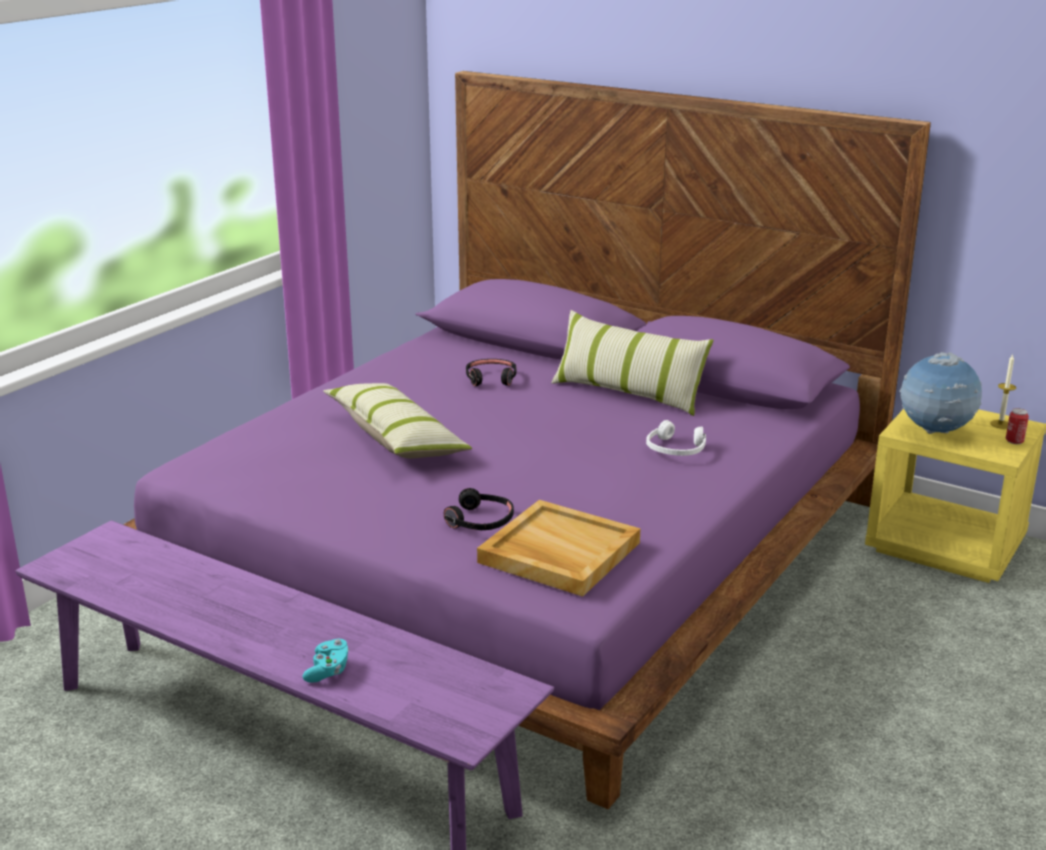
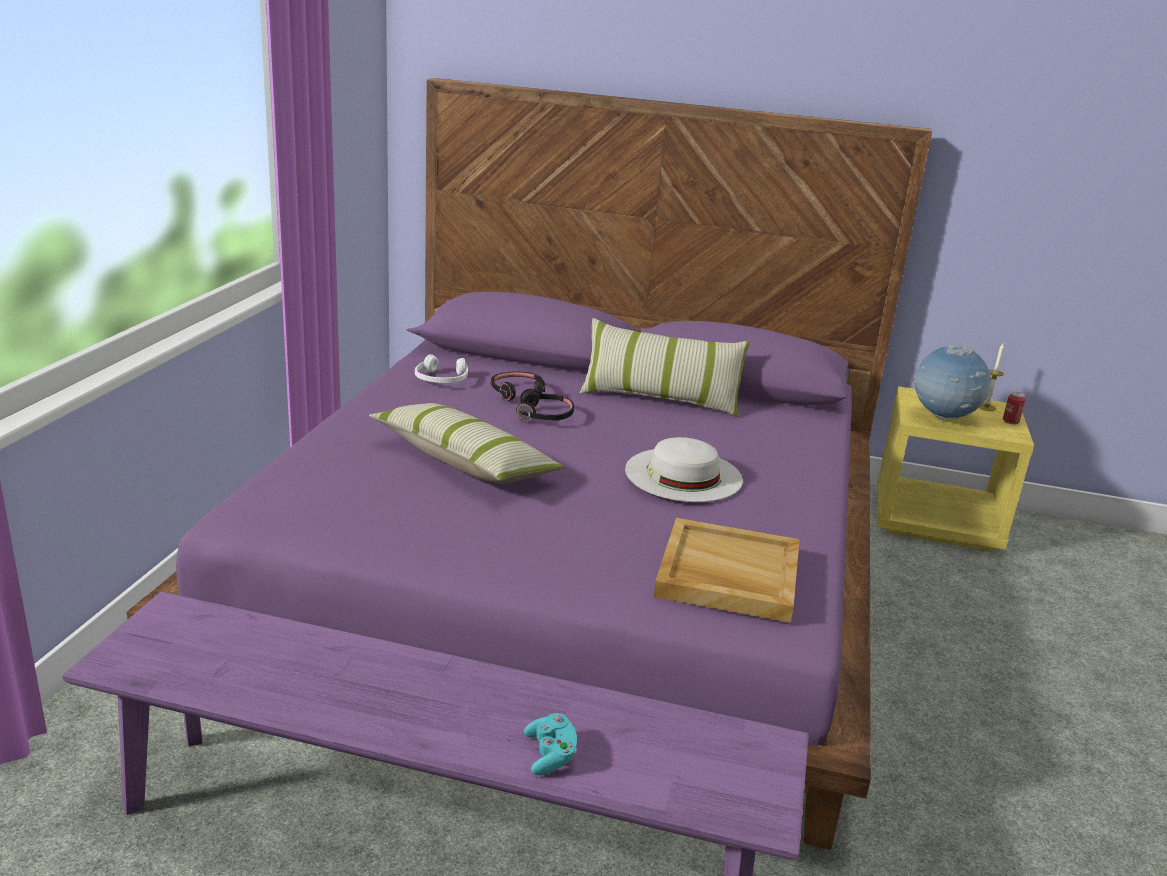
camera: 20 degrees left, 0 degrees up
(480, 521) = (620, 547): black headphones -> black headphones (545, 415)
(589, 464) = (683, 474): none -> white hat
(676, 449) = (750, 452): white headphones -> white headphones (441, 379)

